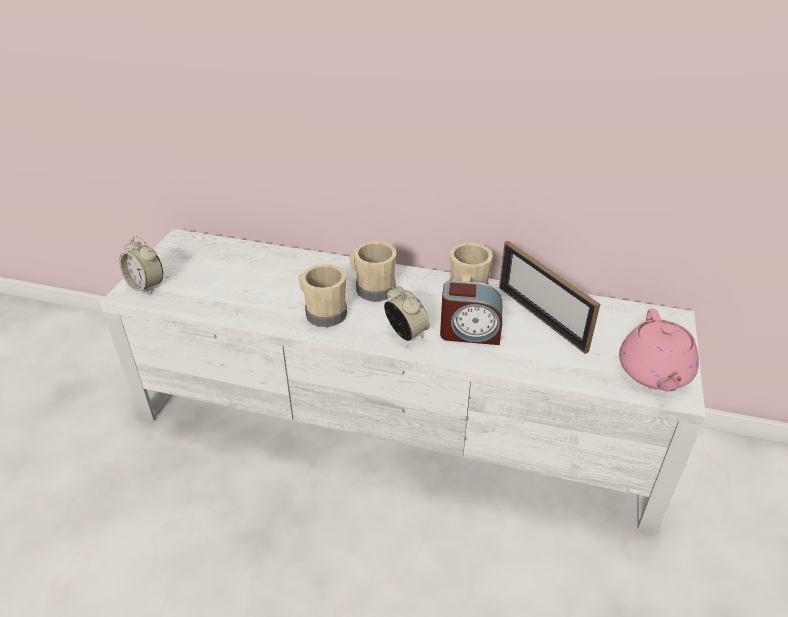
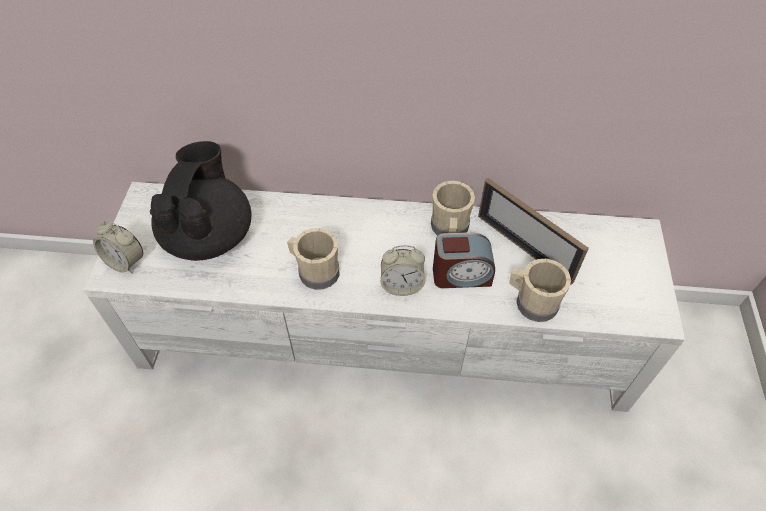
camera: 10 degrees left, 15 degrees up
(230, 274) = (209, 235): none -> black teapot
(372, 288) = (356, 233): beige mug -> beige mug (532, 302)
(406, 333) = (402, 285): alarm clock -> alarm clock turned 135 degrees clockwise
(654, 373) = (635, 298): pink teapot -> none

